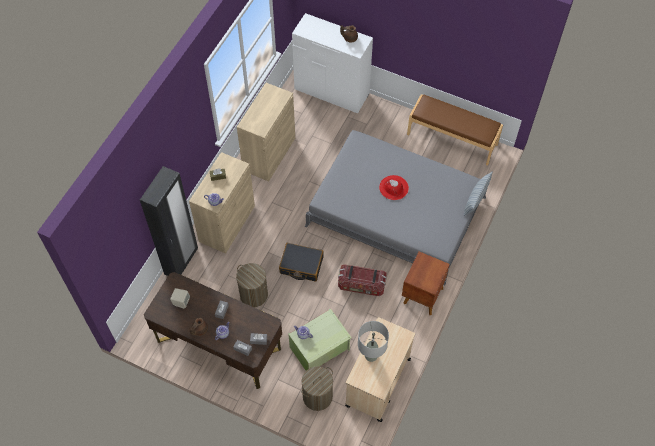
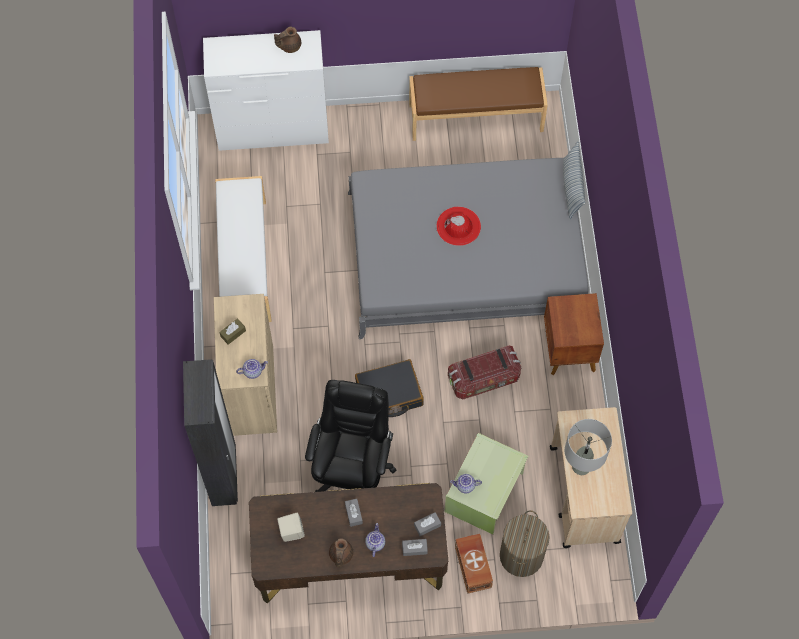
camera: 30 degrees left, 5 degrees up
(254, 294) = (352, 468): laundry basket -> black office chair
(269, 154) = (244, 262): beige cabinet -> white bench
(286, 386) = (473, 566): none -> brown storage box

